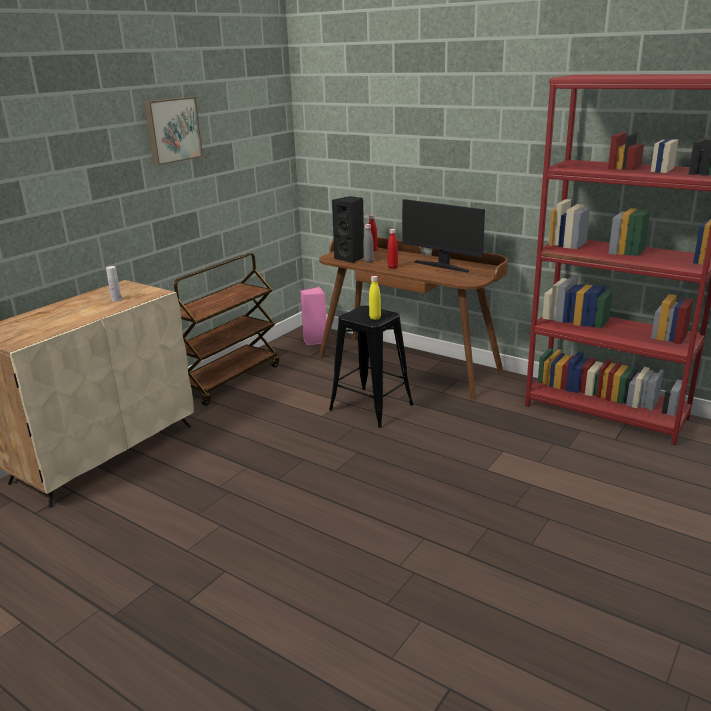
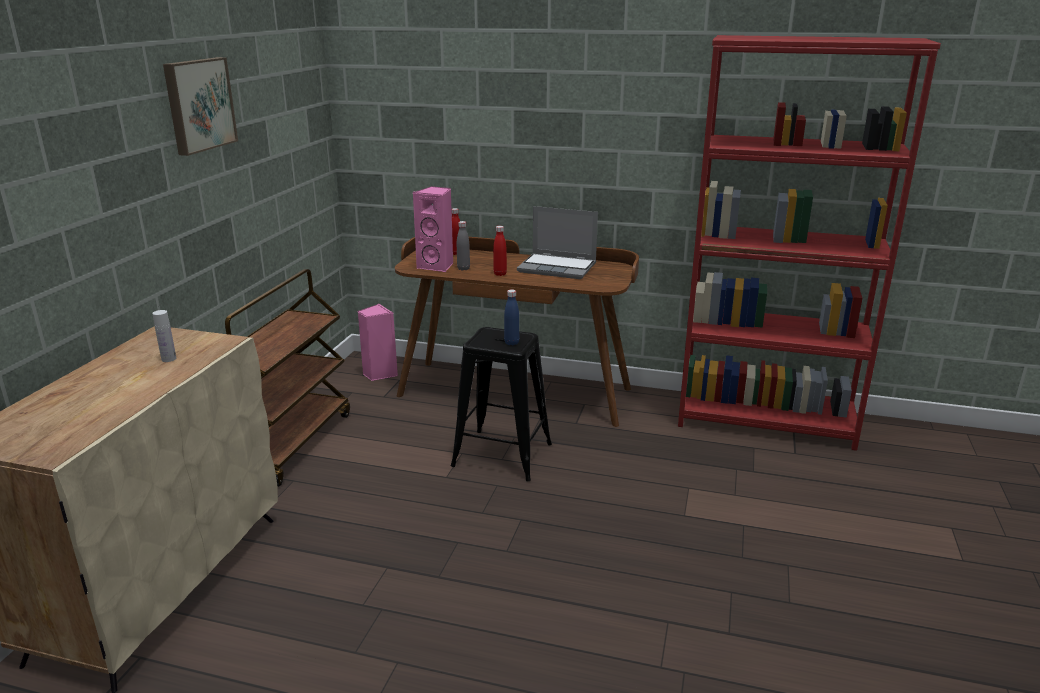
camera: 20 degrees left, 0 degrees up
(351, 258) = (437, 266): black speaker -> pink speaker
(375, 318) = (511, 343): yellow bottle -> blue bottle
(442, 266) = (558, 268): monitor -> laptop

